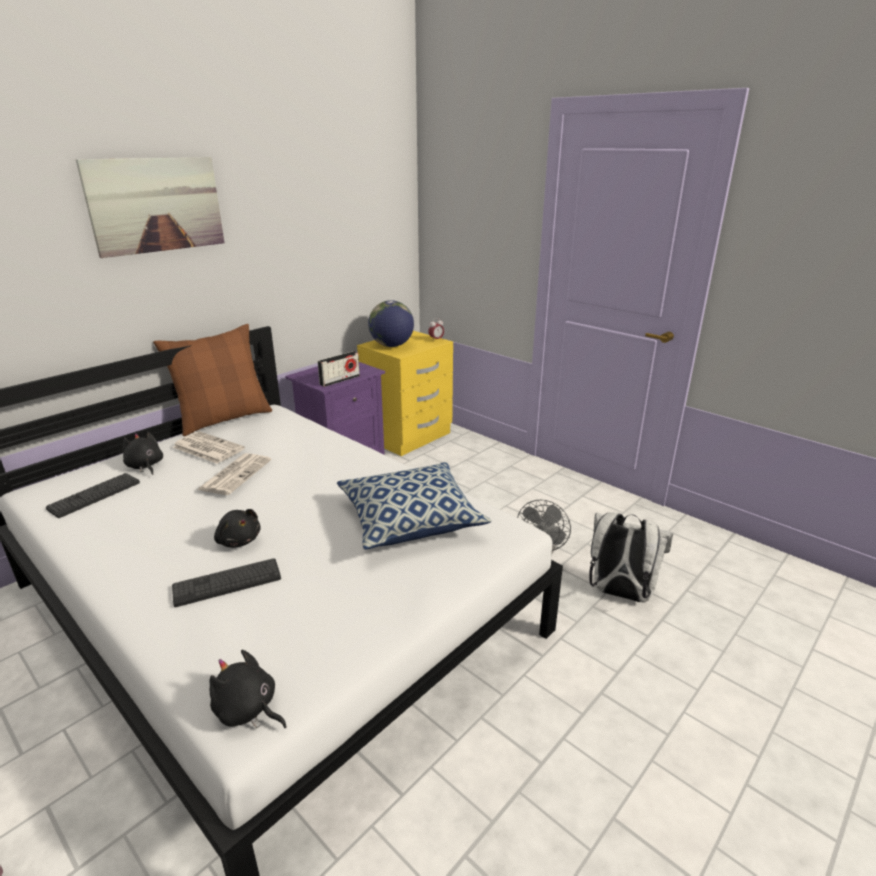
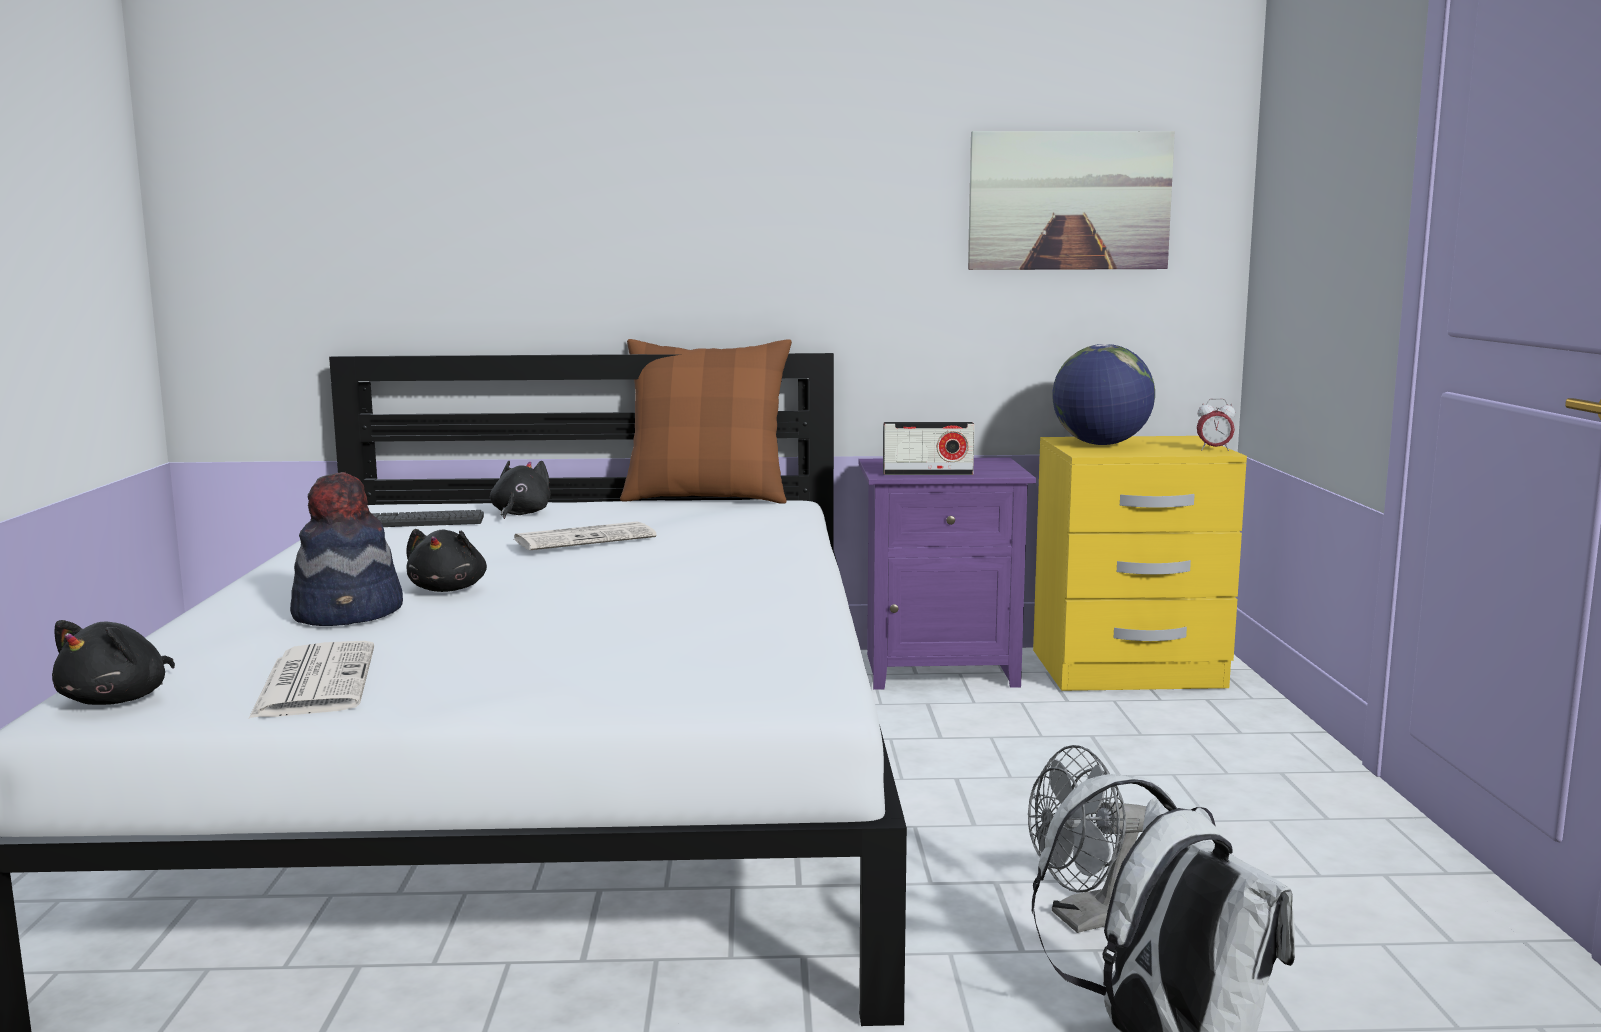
camera: 45 degrees right, 15 degrees down
(156, 205) = (671, 124): picture -> picture (1069, 201)
(207, 448) = (615, 513): newspaper -> newspaper (314, 682)
(227, 583) = (350, 613): keyboard -> hat
(248, 710) = (119, 699): black plush toy -> black plush toy turned 150 degrees counterclockwise
(410, 520) = (687, 636): pillow -> none

